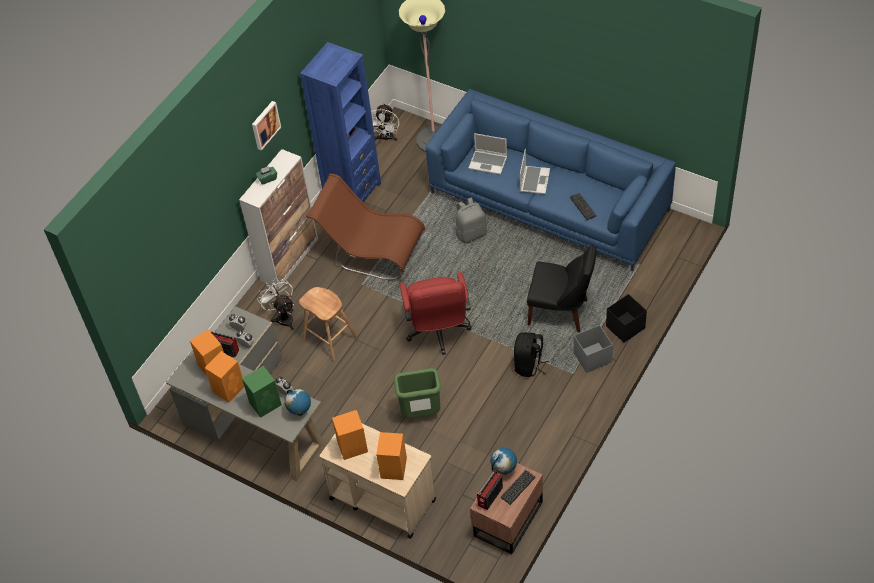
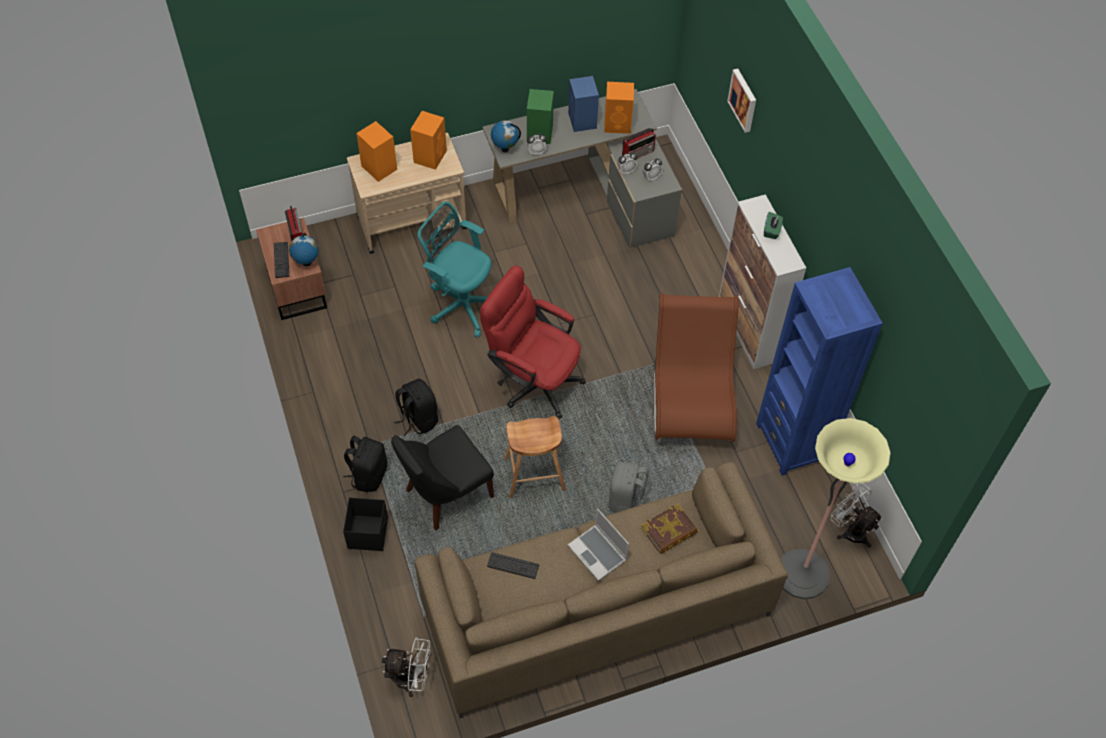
camera: 125 degrees right, 5 degrees up
(229, 388) = (582, 121): orange speaker -> blue speaker
(265, 125) = (815, 219): picture -> picture (744, 100)
(283, 317) = (679, 280): white fan -> white fan (411, 679)
(329, 338) = (616, 297): brown stool -> brown stool (534, 474)
(371, 252) = (690, 399): brown chair -> brown chair turned 60 degrees counterclockwise
(421, 414) = (461, 303): green trash can -> turquoise office chair
(488, 162) = (669, 531): laptop -> book
(549, 202) = (595, 608): blue sofa -> brown sofa
(592, 357) = (368, 475): grey storage box -> black backpack

